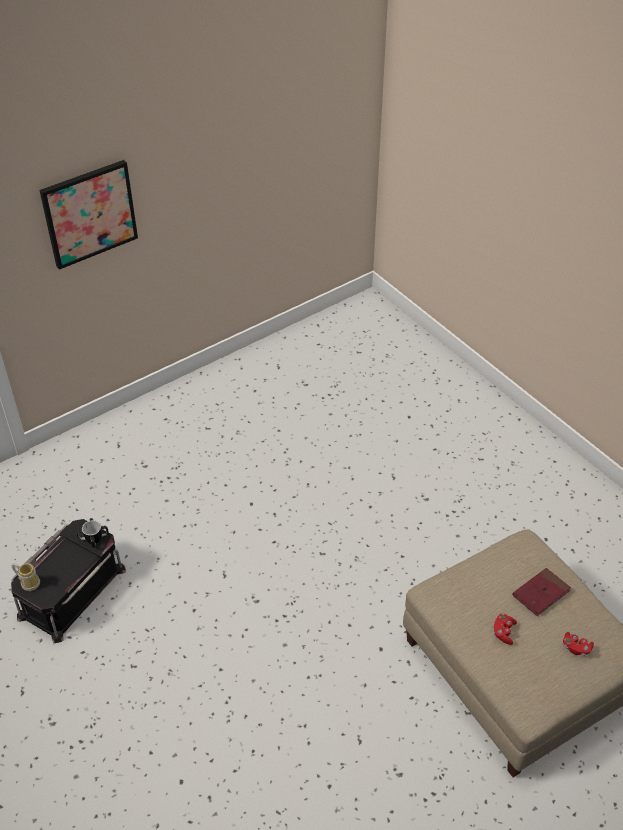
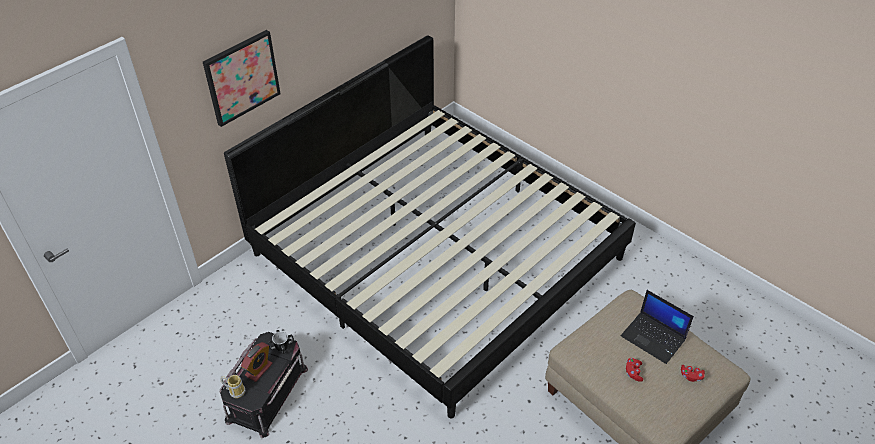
camera: 10 degrees left, 0 degrees up
(61, 562) = (259, 369): none -> alarm clock
(311, 455) = (437, 255): none -> bed
(541, 593) = (654, 338): red book -> laptop

